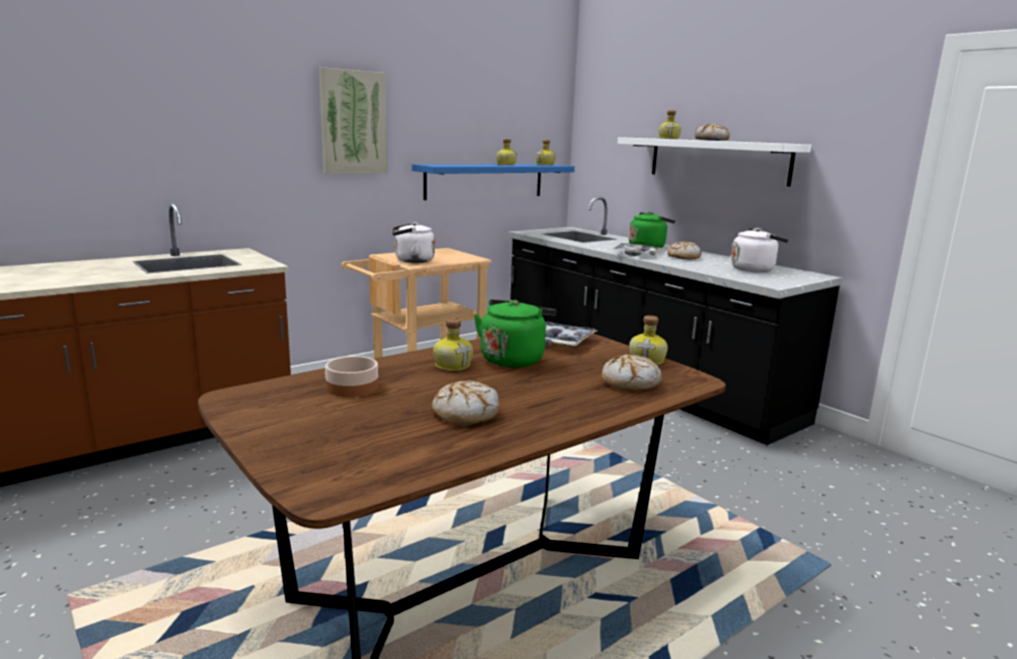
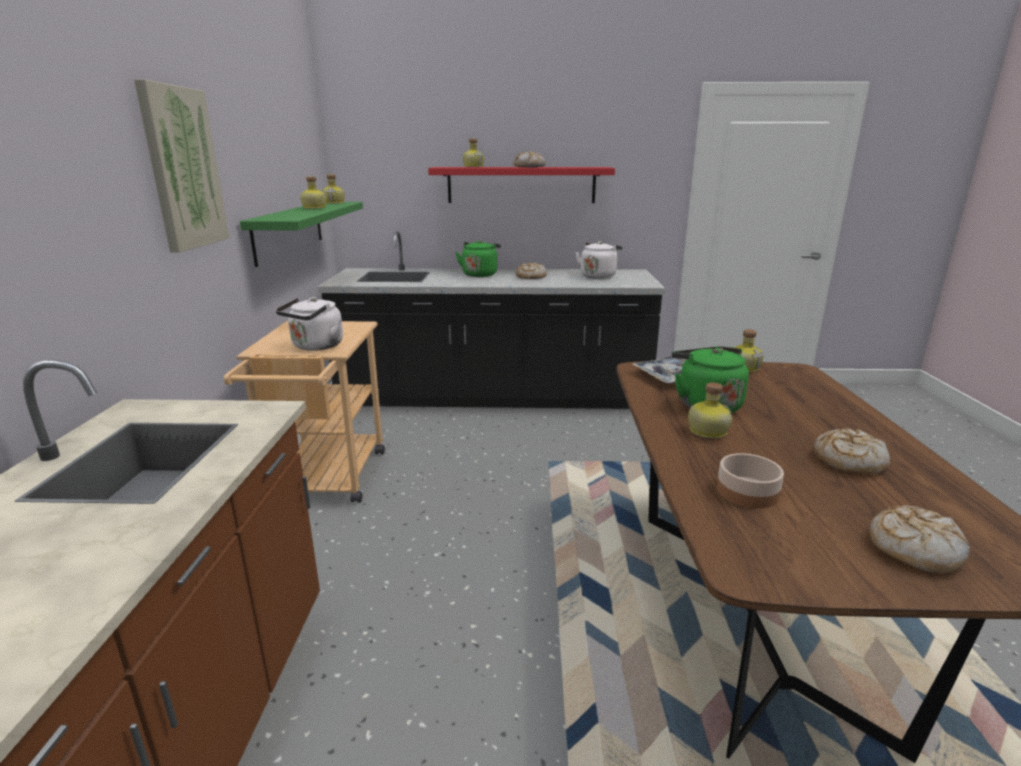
camera: 50 degrees left, 5 degrees up
(485, 181) = (289, 230): blue shelf -> green shelf
(631, 382) = (794, 387): bread -> bread (913, 548)
(636, 254) = (498, 283): tray -> none
(717, 160) = (521, 185): white shelf -> red shelf

